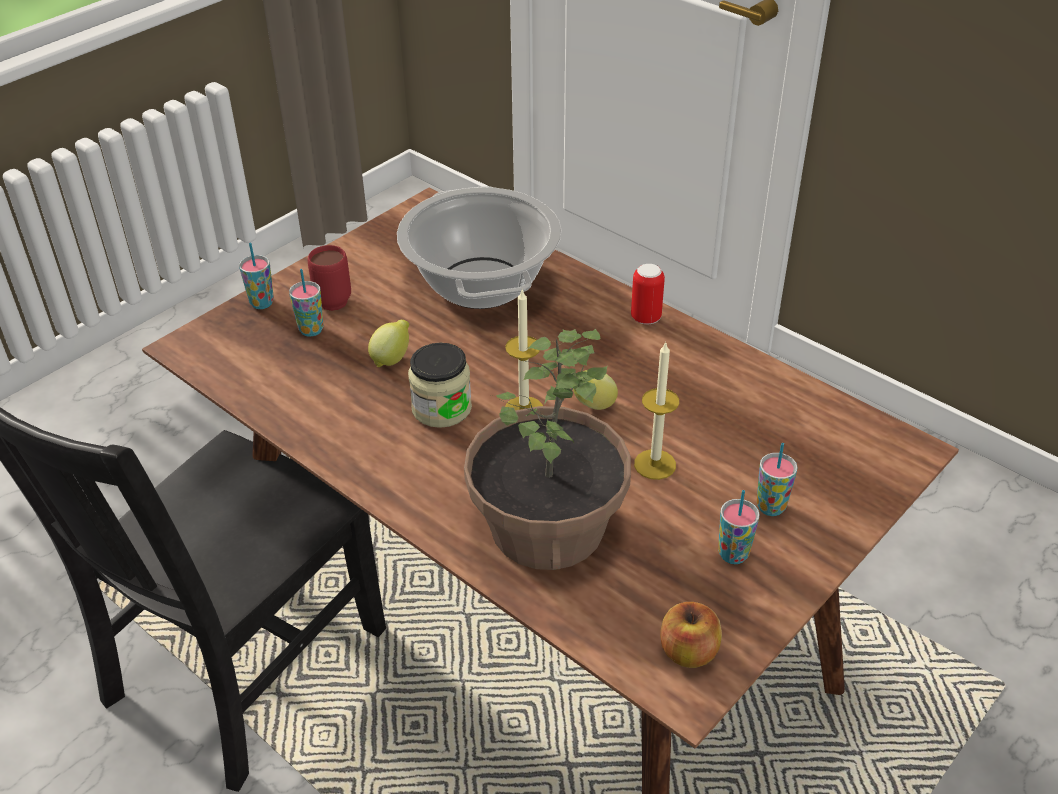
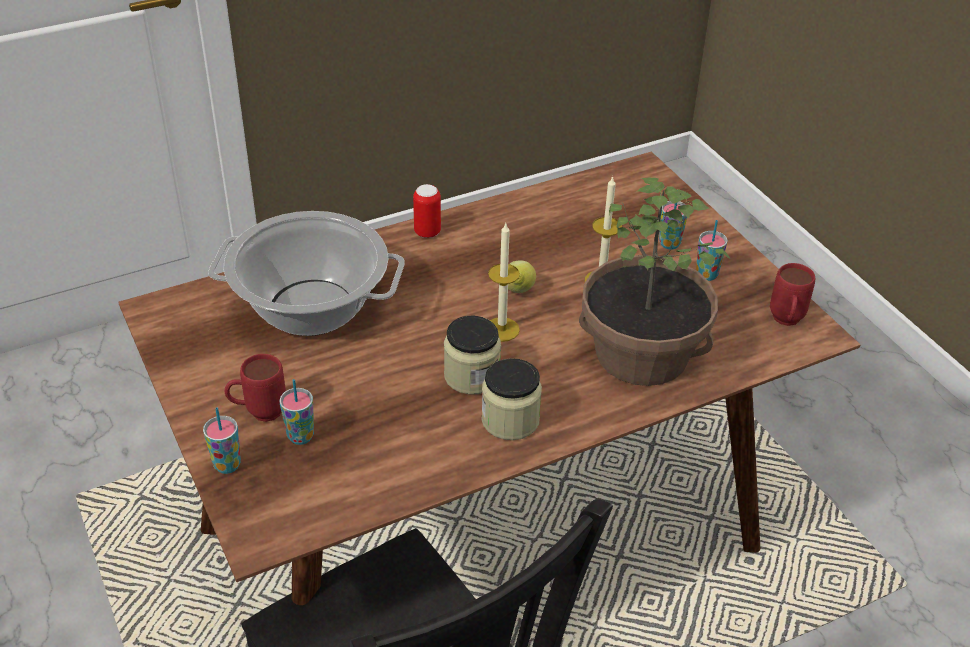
camera: 70 degrees left, 0 degrees up
(390, 451) = (510, 420): none -> jar
(392, 359) = (383, 390): lemon -> none
(688, 652) = (785, 322): apple -> red mug

